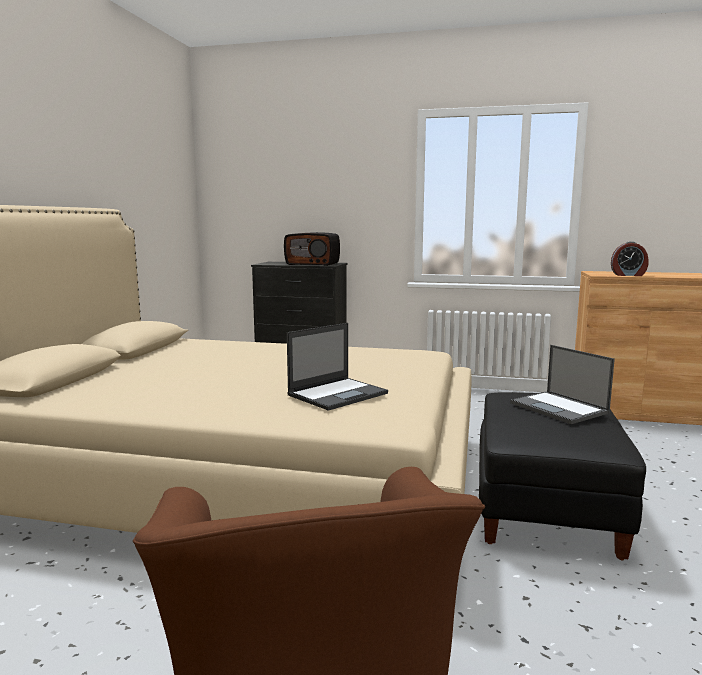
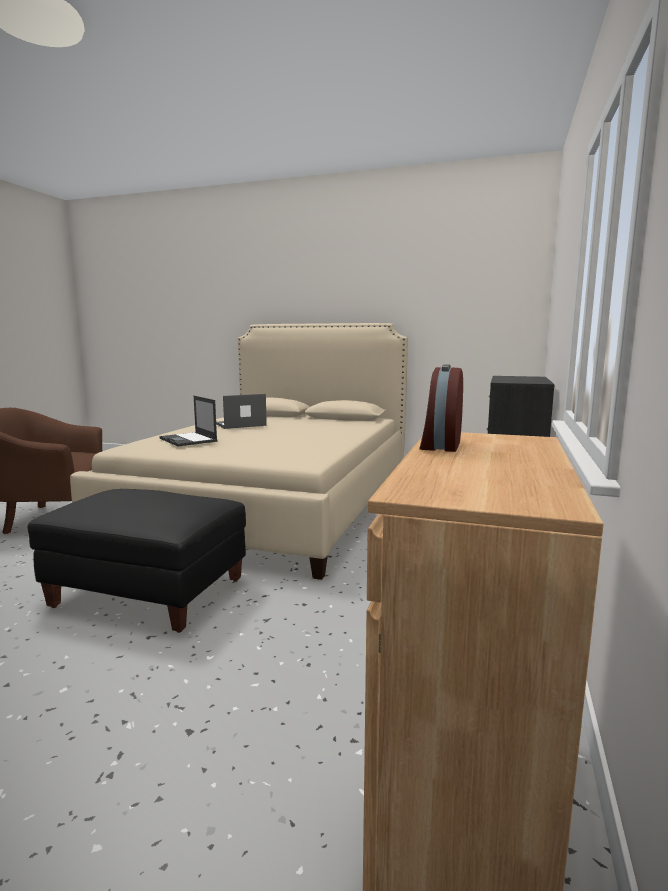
camera: 95 degrees right, 0 degrees up
(313, 264) = (516, 380): radio -> none
(560, 408) = (146, 505): laptop -> laptop (240, 425)

